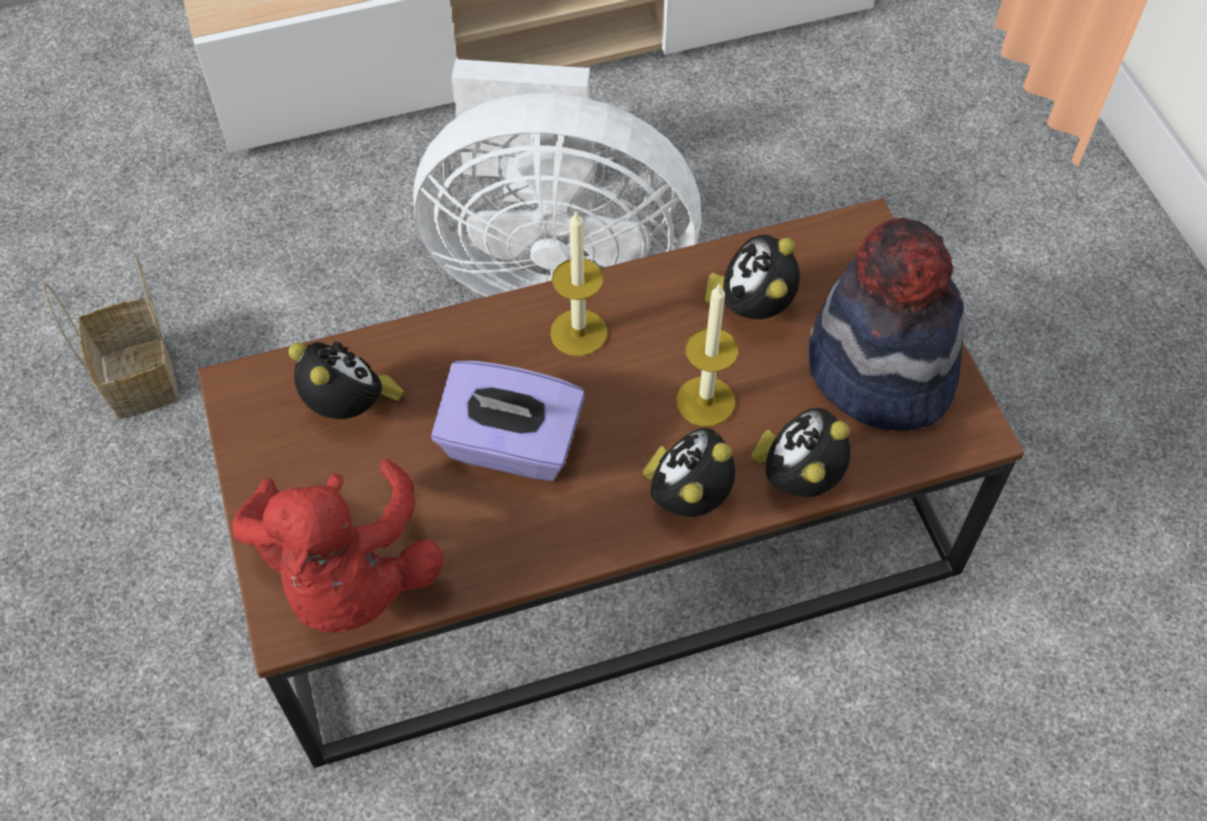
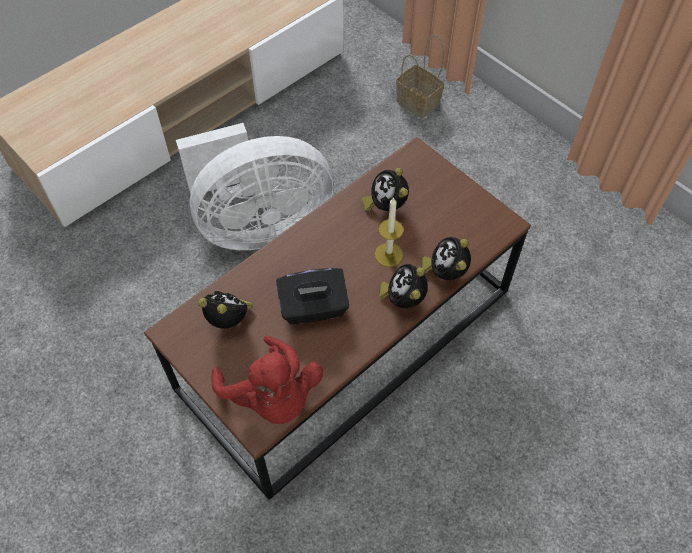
camera: 25 degrees left, 0 degrees up
(142, 380) = (80, 356): basket -> basket (419, 102)
(510, 446) = (313, 308): purple tissue box -> black tissue box
(579, 332) = (316, 246): candle -> none
(879, 370) = (454, 213): hat -> none

